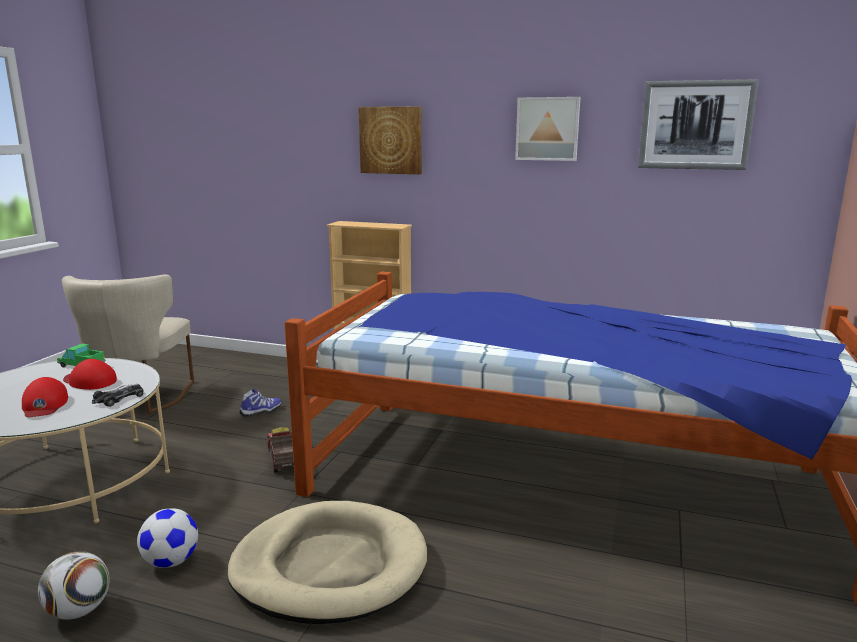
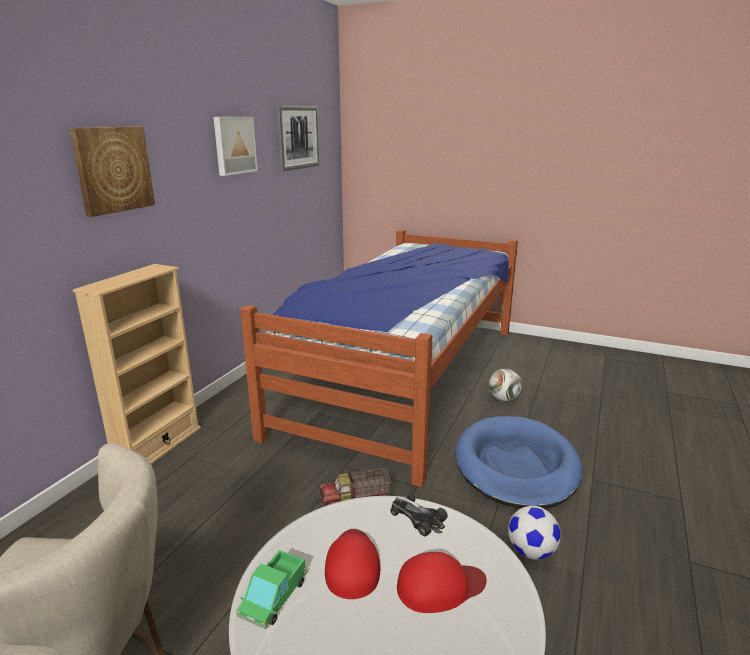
camera: 85 degrees left, 5 degrees up
(79, 611) = (611, 597): football -> football (503, 399)
(89, 381) = (352, 564): red cap -> red cap turned 150 degrees clockwise
(261, 411) = (223, 529): shoe -> none
(330, 567) = (516, 466): beige dog bed -> blue dog bed

